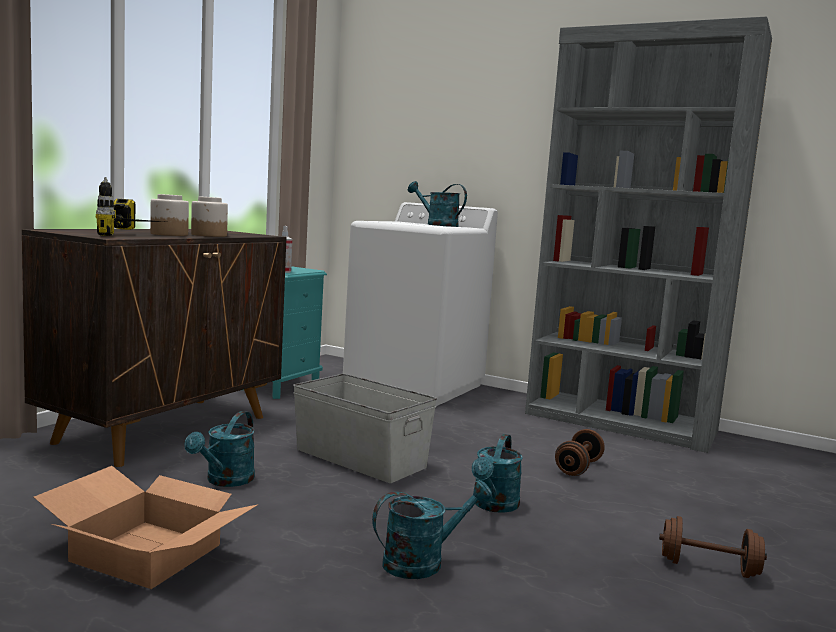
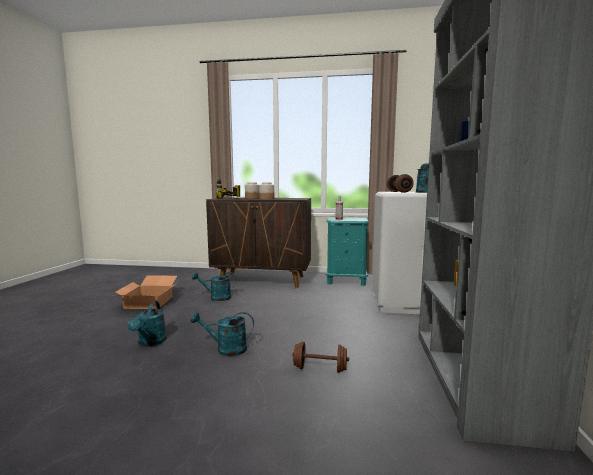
camera: 70 degrees right, 0 degrees up
(360, 458) = (267, 311): grey storage box -> none
(423, 562) = (150, 342): turquoise watering can -> turquoise watering can turned 45 degrees clockwise
(708, 568) = (160, 436): brown dumbbell -> brown dumbbell (399, 192)

